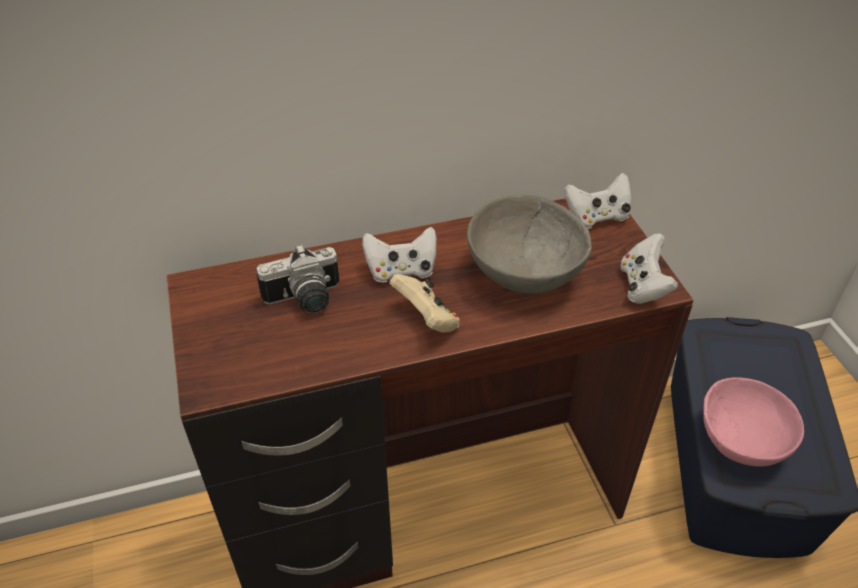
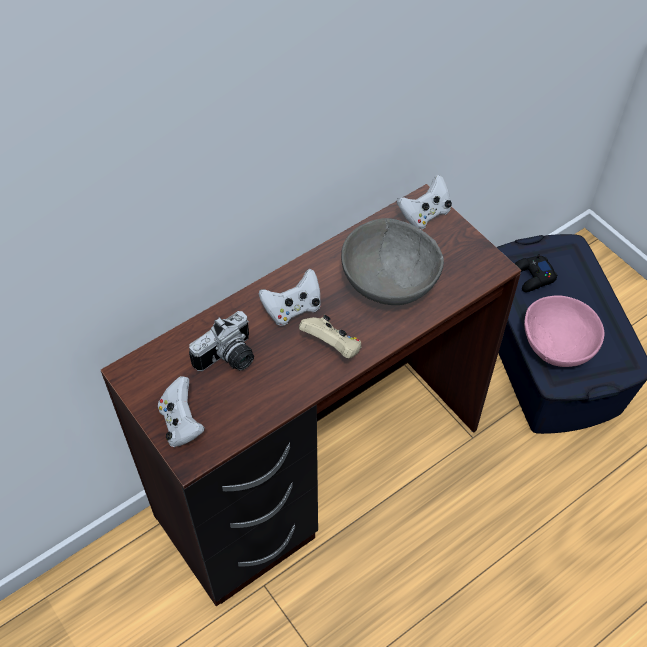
camera: 20 degrees left, 10 degrees up
(643, 286) = (481, 269): white game controller -> white game controller (181, 423)
(734, 359) = (532, 277): none -> black game controller

